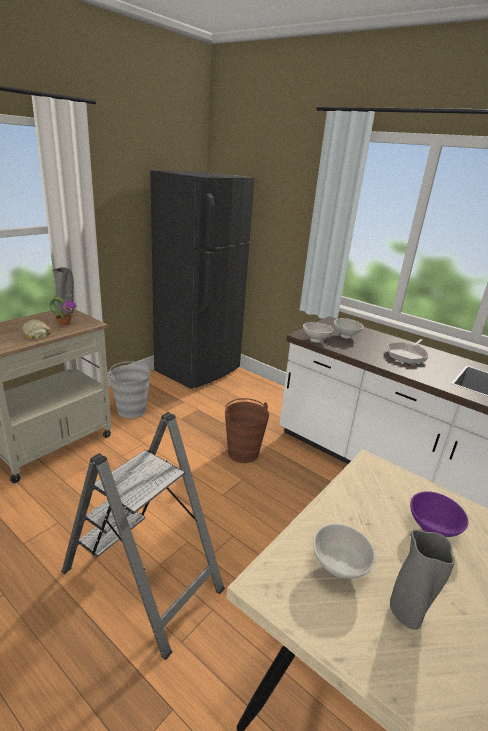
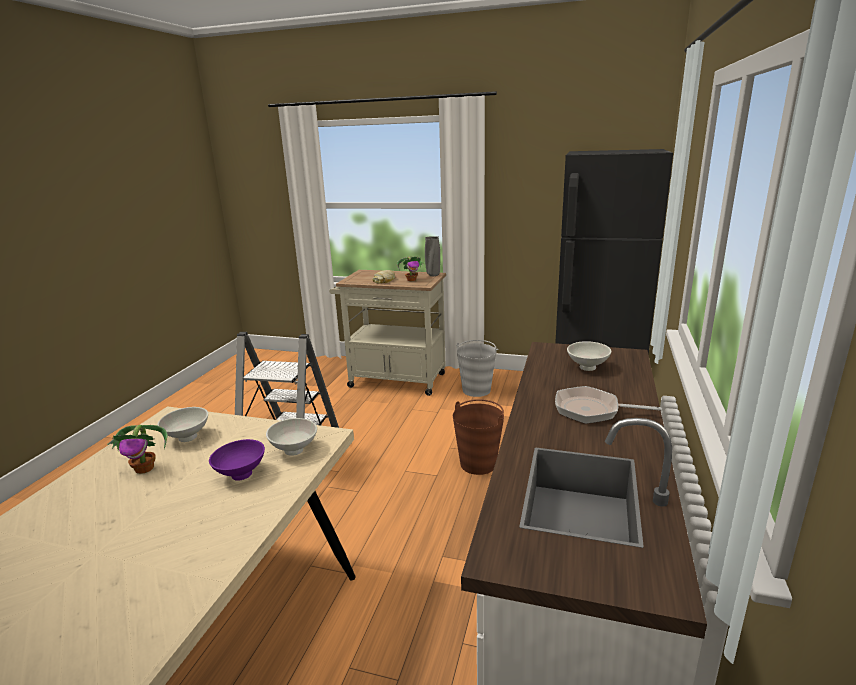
camera: 70 degrees right, 5 degrees down
(315, 340) = (541, 355): white bowl -> white bowl (295, 450)
(407, 614) = (145, 468): grey vase -> potted plant

